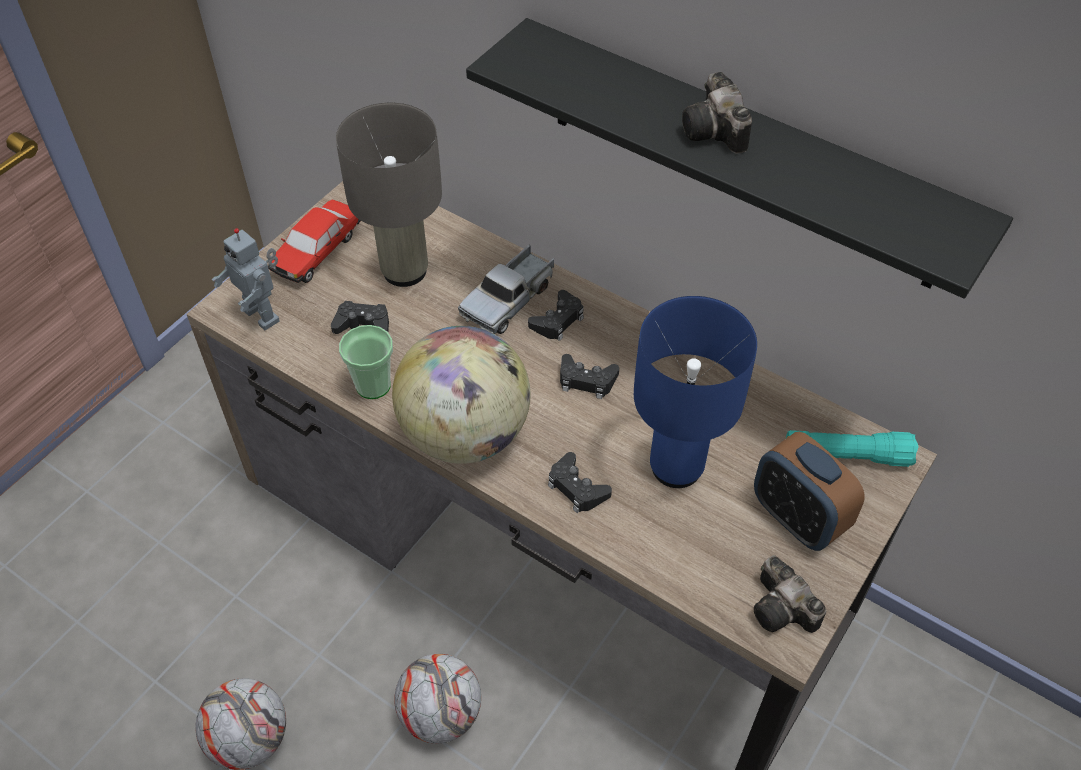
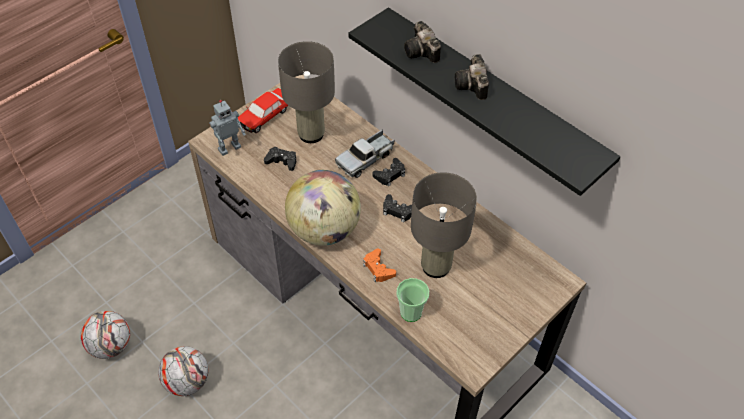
camera: 10 degrees right, 0 degrees up
(263, 315) = (229, 147): toy robot -> toy robot turned 90 degrees counterclockwise
(373, 385) = (280, 195): cup -> cup (411, 312)
(441, 714) = (294, 387): football -> football (111, 345)
(577, 488) = (378, 268): black game controller -> orange game controller
(674, 467) = (435, 266): blue table lamp -> grey table lamp
(784, 611) = (475, 352): camera -> camera (422, 52)
(797, 518) = (496, 304): alarm clock -> none
(846, 456) = (533, 275): turquoise flashlight -> none

